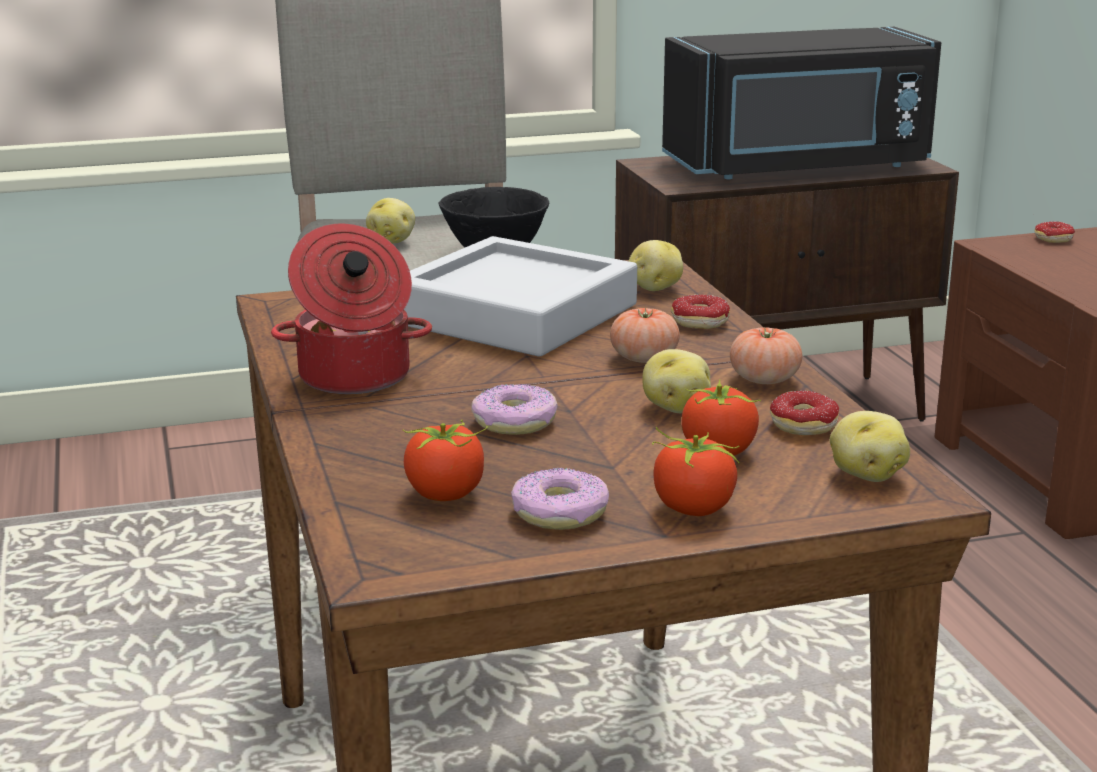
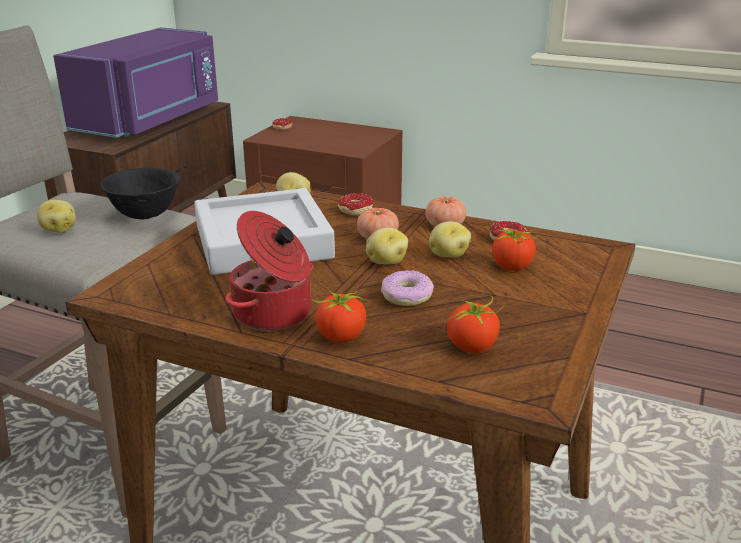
camera: 50 degrees left, 5 degrees up
(560, 513) = (532, 327): donut -> none
(692, 509) = (565, 296): tomato -> tomato (340, 337)
(799, 167) = (151, 120): black microwave -> purple microwave
(866, 475) = (575, 249): potato -> potato (385, 262)

